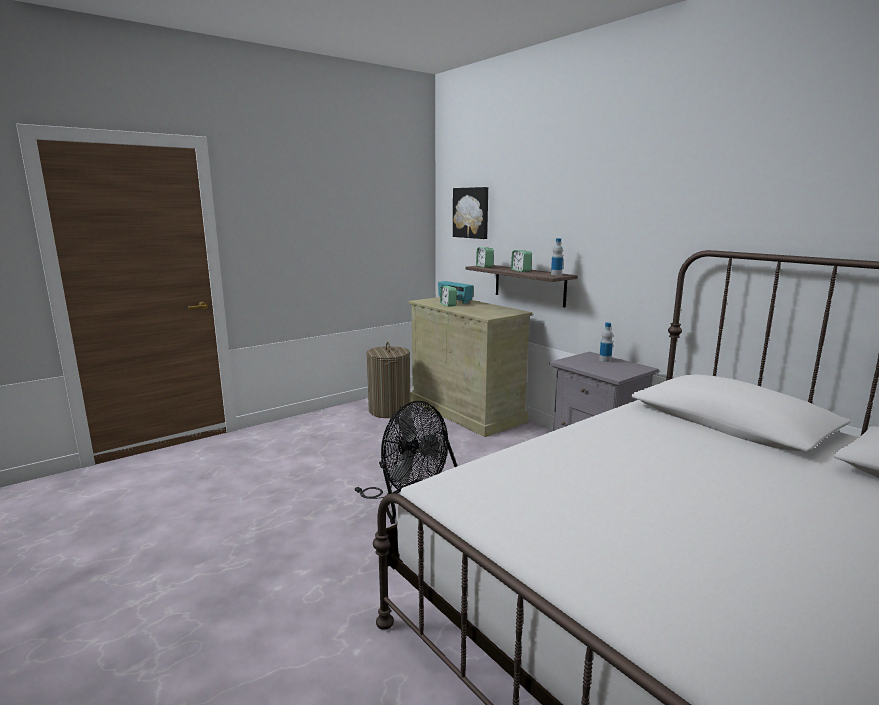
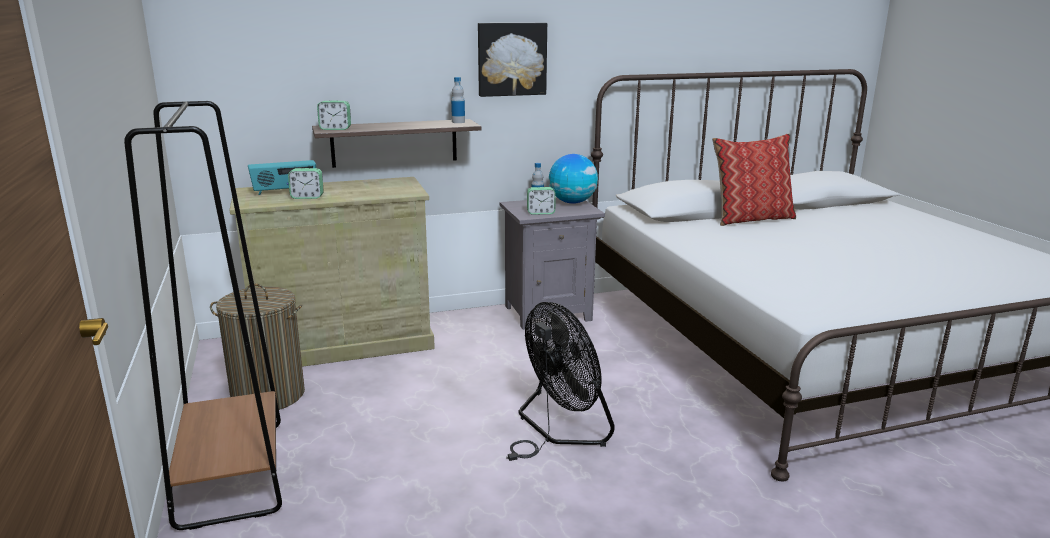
camera: 70 degrees left, 5 degrees up
(312, 423) = (232, 474): none -> clothes rack
(471, 213) = (258, 49): picture -> picture (511, 59)
(521, 271) = (404, 125): alarm clock -> alarm clock (540, 212)
(630, 368) = (572, 202): none -> globe
(756, 449) = (751, 218): none -> pillow

